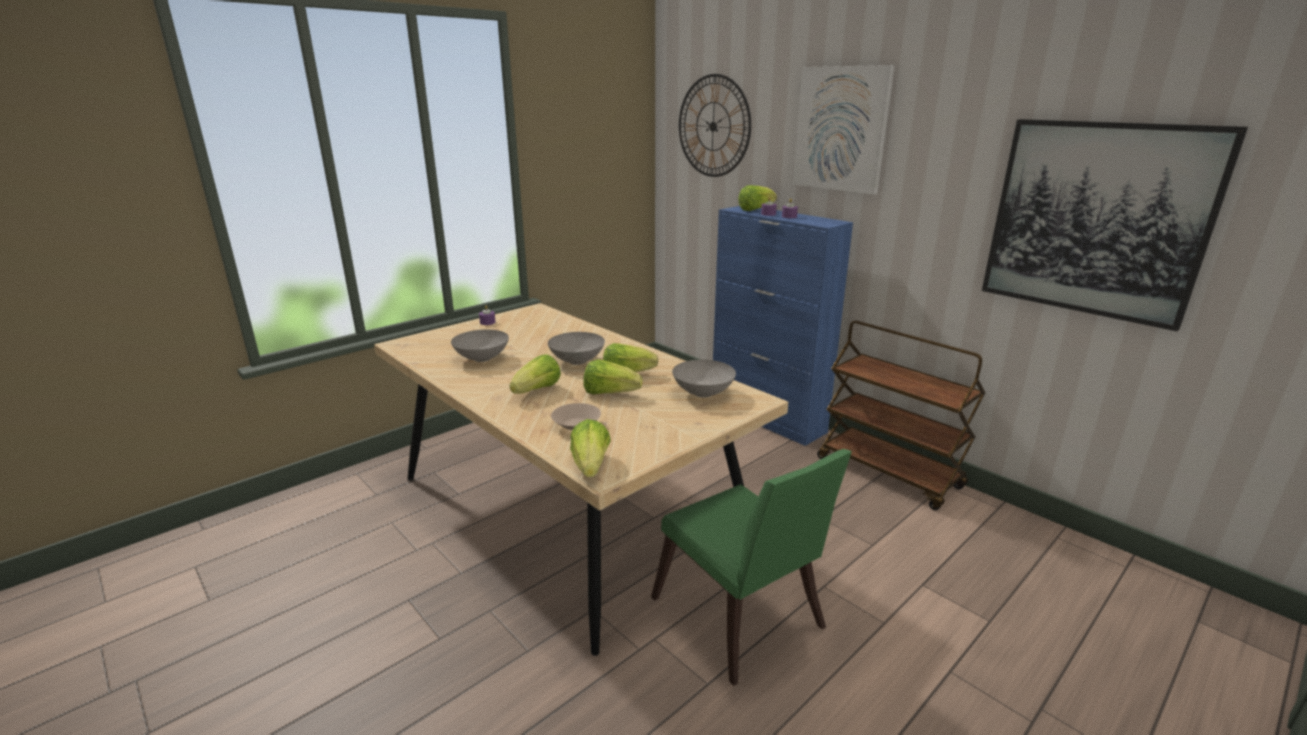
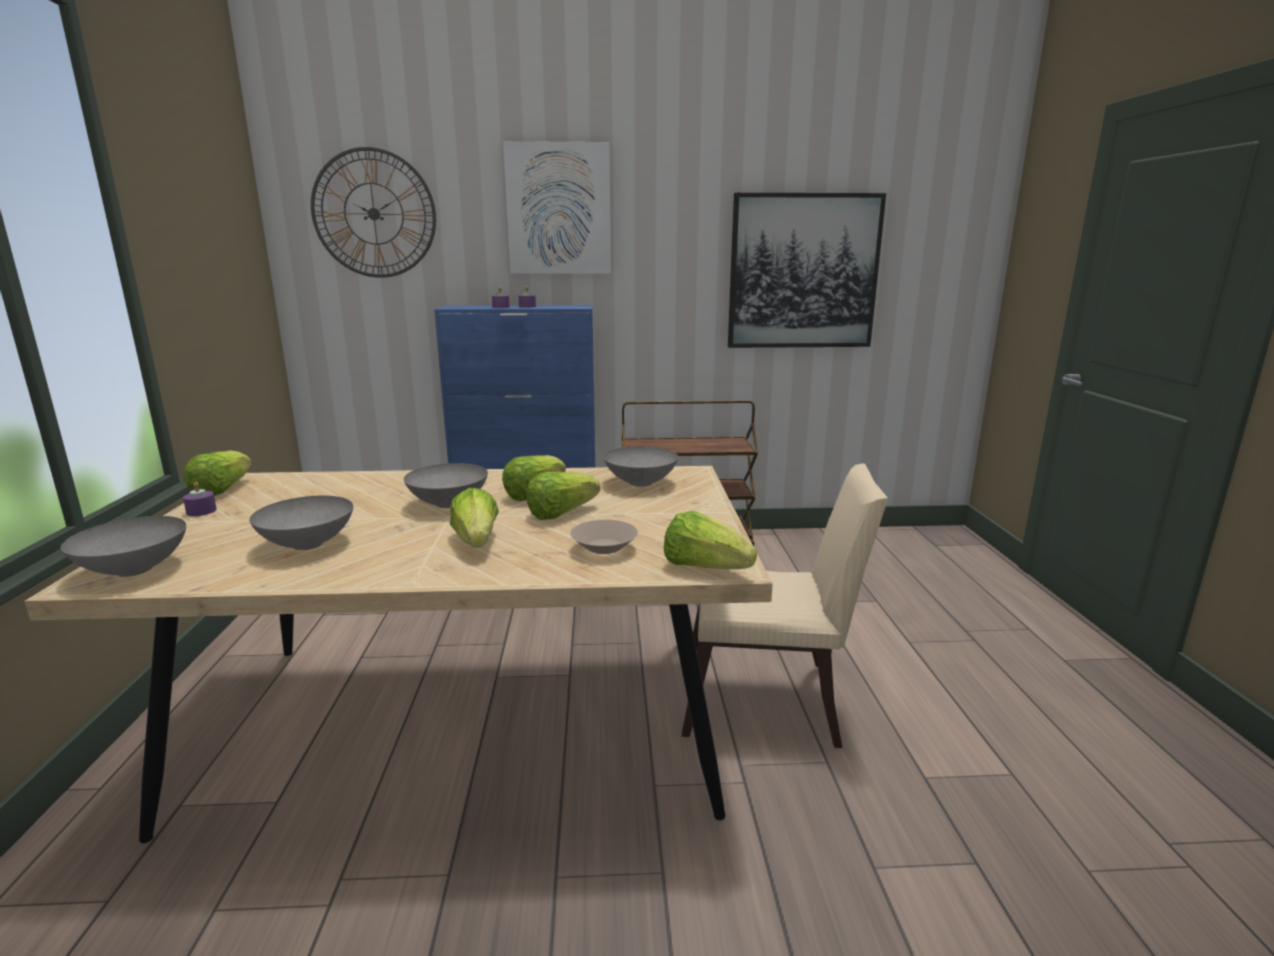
camera: 50 degrees left, 5 degrees down
(417, 345) = (136, 570): none -> grey bowl
(741, 621) = (770, 702): green chair -> beige chair
(755, 210) = (474, 306): lettuce -> lettuce (221, 490)

